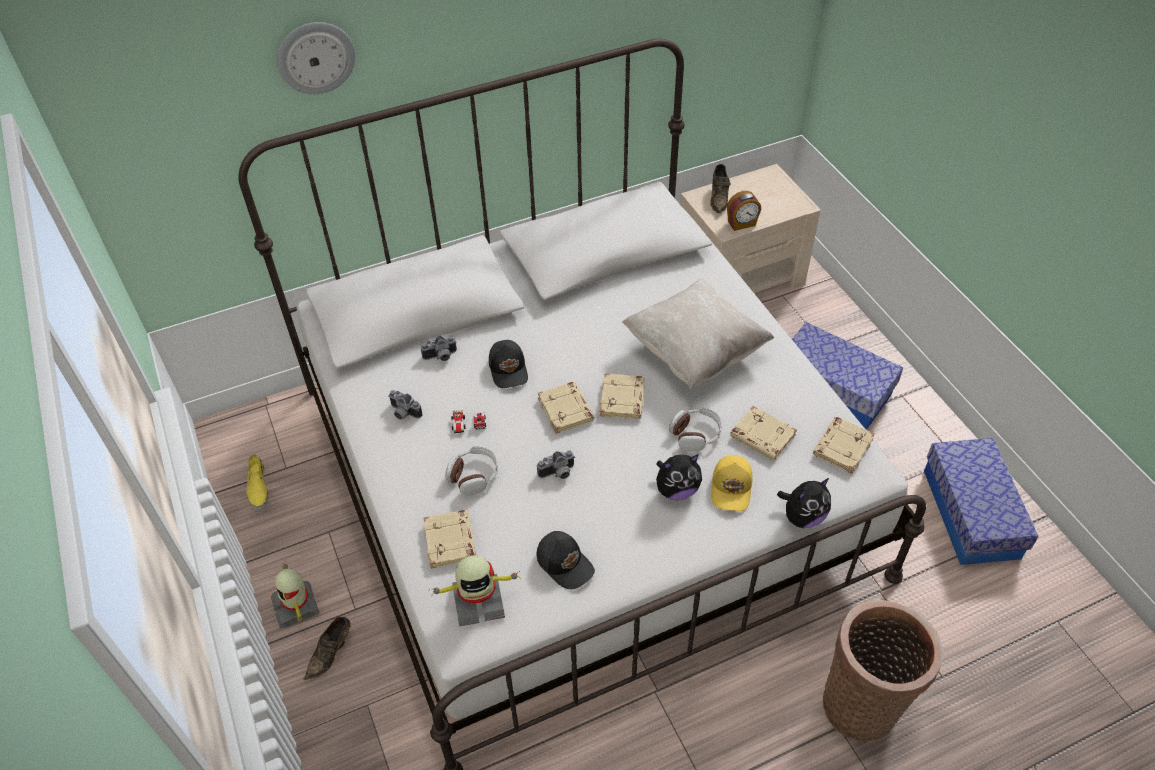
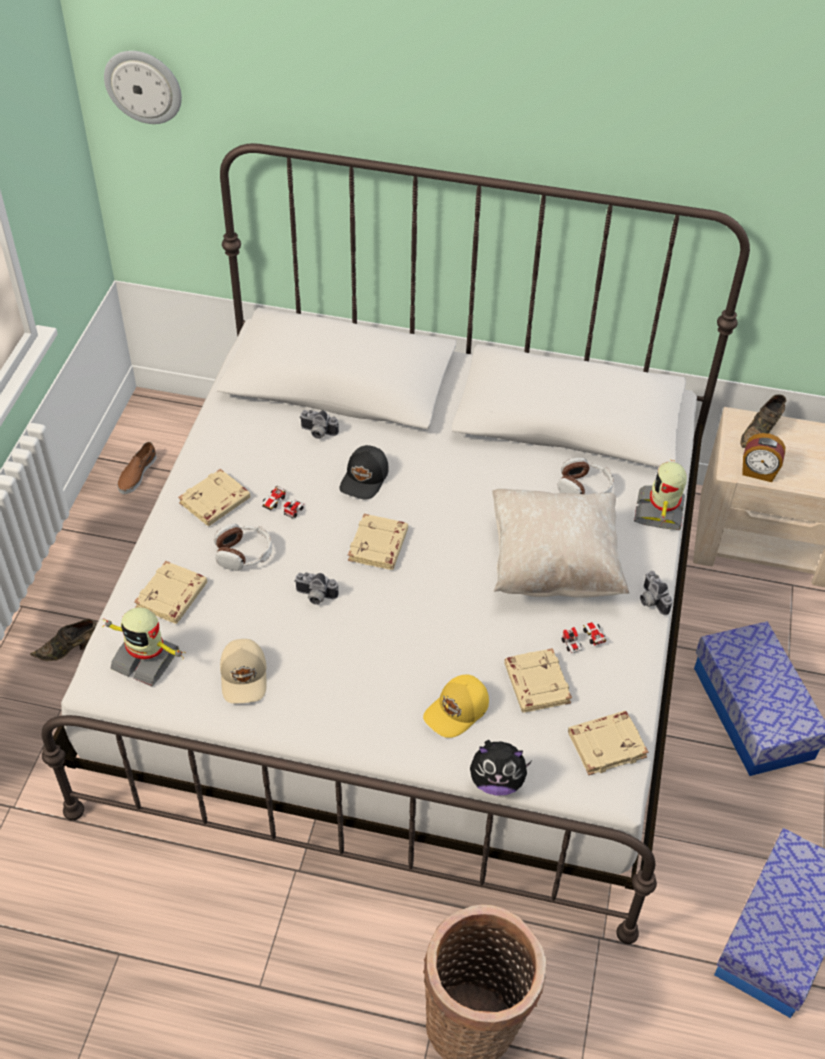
camera: 35 degrees right, 0 degrees up
(258, 486) = (137, 473): yellow shoe -> brown shoe
(297, 605) = (80, 592): toy robot -> toy robot (661, 511)
(315, 57) = (327, 81): wall clock -> wall clock (143, 86)
(403, 413) = (239, 464): camera -> camera (650, 600)
(565, 563) = (245, 676): black cap -> beige cap
(623, 400) = (439, 568): beige book -> beige book (215, 502)
(676, 490) = (404, 679): plush toy -> none
(695, 434) = (474, 641): headphones -> headphones (584, 488)
(761, 389) = (582, 640): none -> toy car

